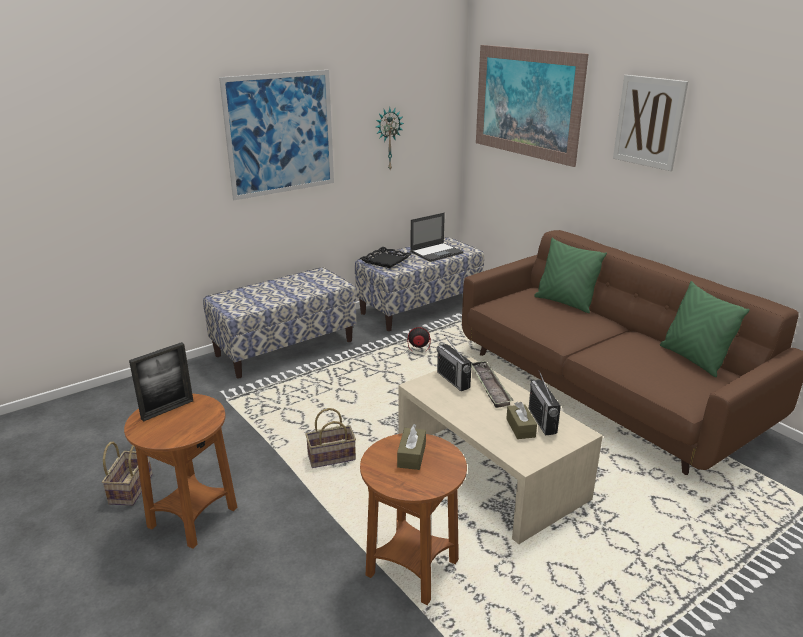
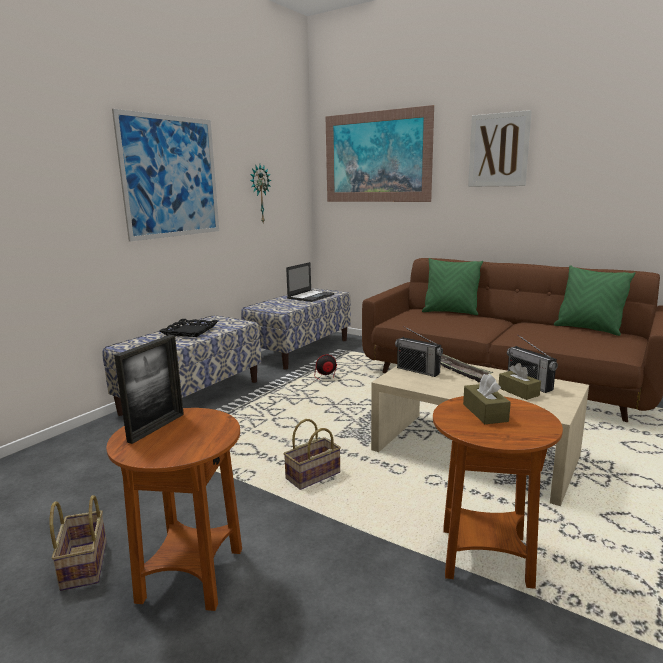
camera: 20 degrees left, 10 degrees down
(385, 260) = (271, 305): black tray -> black tray (189, 331)

